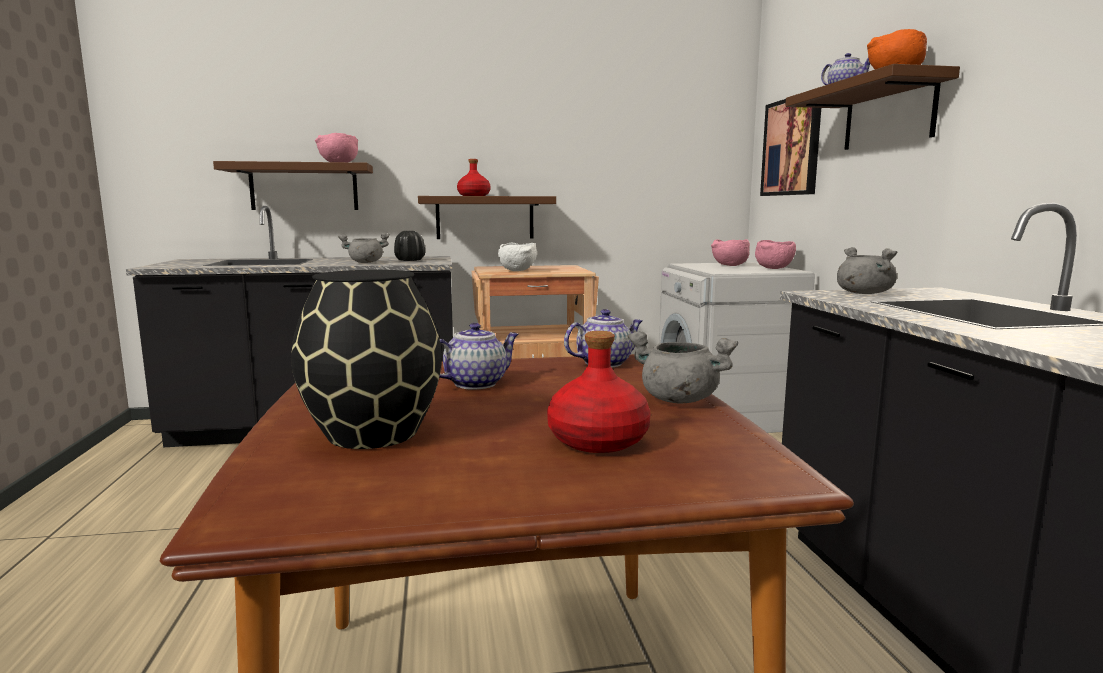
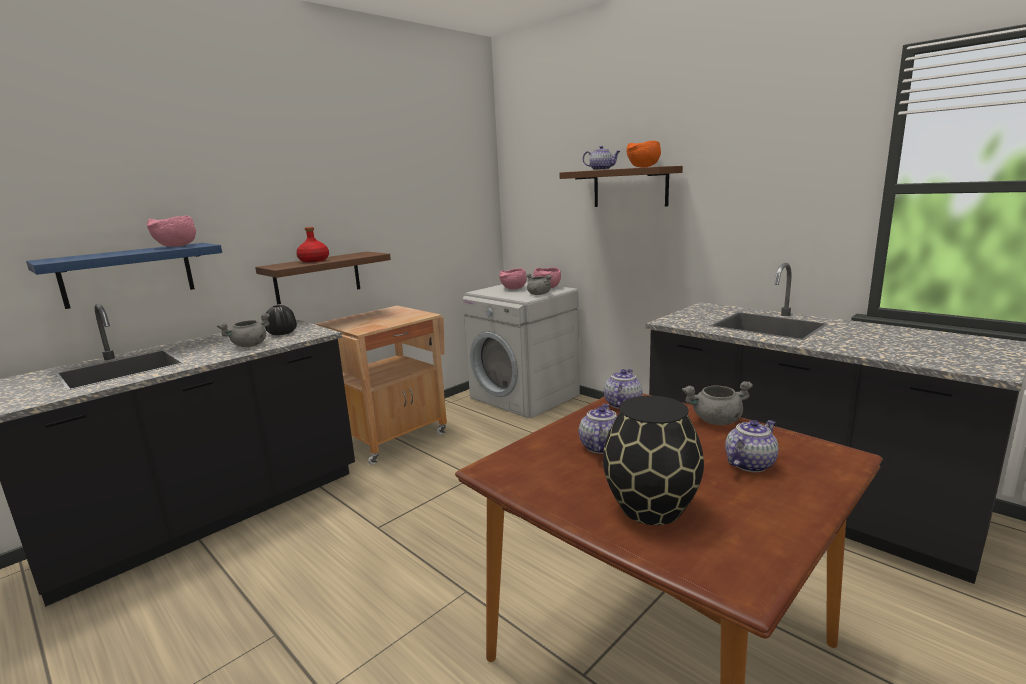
camera: 35 degrees left, 5 degrees up
(304, 187) = (128, 274): brown shelf -> blue shelf
(518, 271) = (376, 323): white bowl -> none
(598, 440) = (750, 463): red bottle -> teapot
(792, 147) = (542, 199): picture -> none
(863, 293) = (686, 317): grey cooking pot -> grey cooking pot (538, 294)

